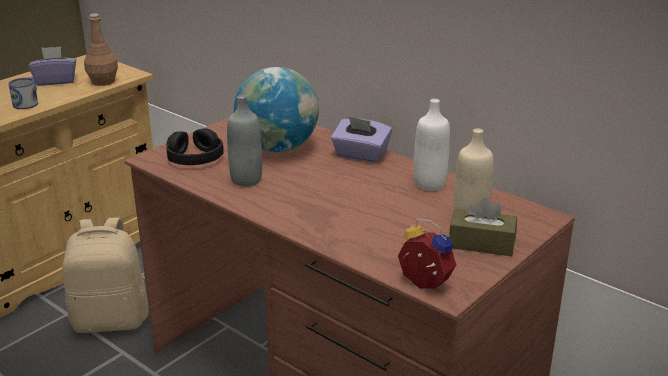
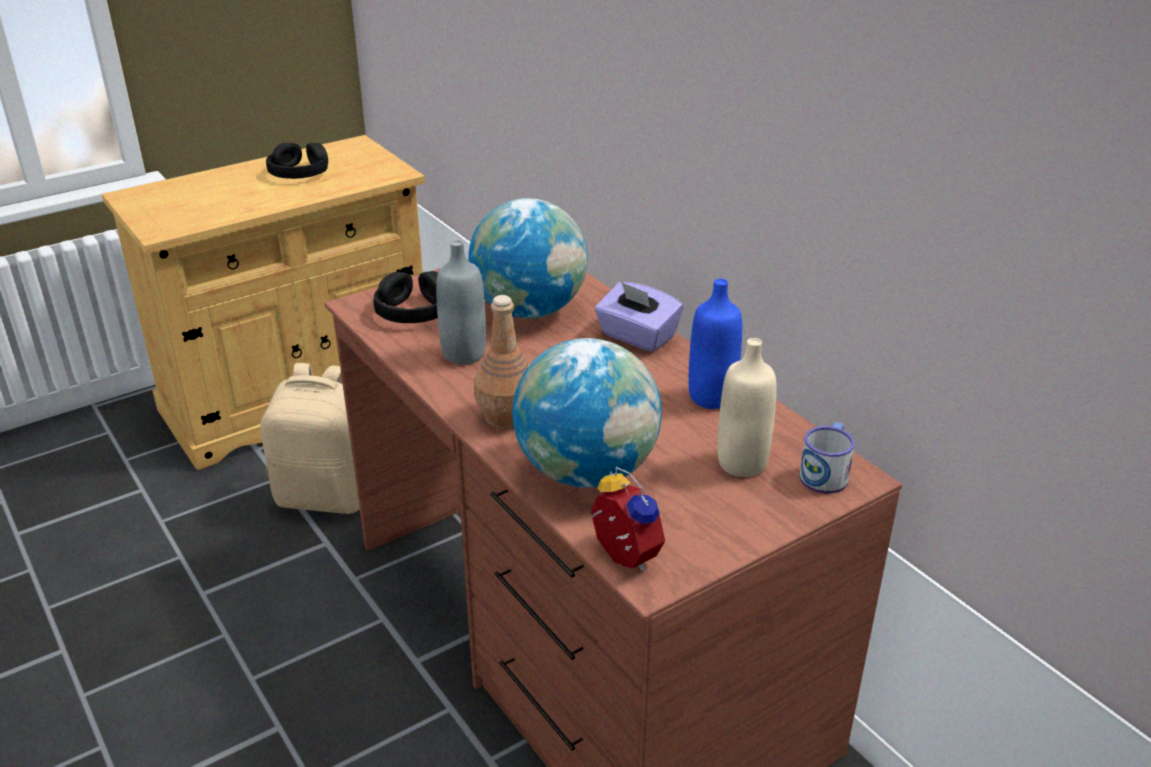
camera: 15 degrees right, 5 degrees up
(28, 102) = (251, 201): mug -> mug (826, 472)
(56, 81) = (299, 172): purple tissue box -> black headphones
(103, 81) = (356, 180): brown bottle -> brown bottle (506, 416)
(371, 238) = (587, 471): none -> globe
(429, 184) = (711, 397): white bottle -> blue bottle
(481, 243) = (739, 505): brown tissue box -> none

